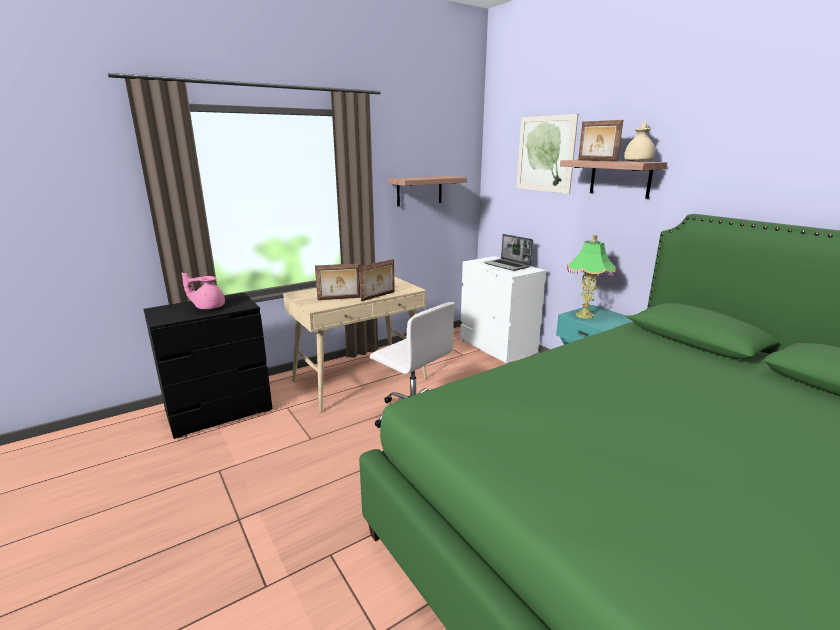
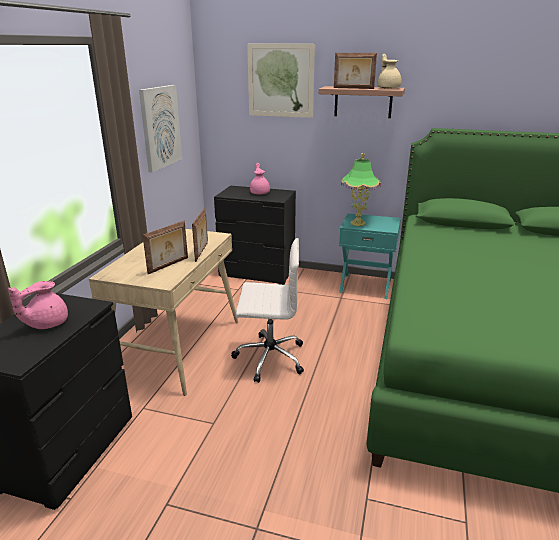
camera: 40 degrees left, 5 degrees up
(419, 190) = (160, 127): shelf -> picture
(498, 347) = (257, 273): white dresser -> black dresser
(507, 265) = (260, 192): laptop -> pink teapot

